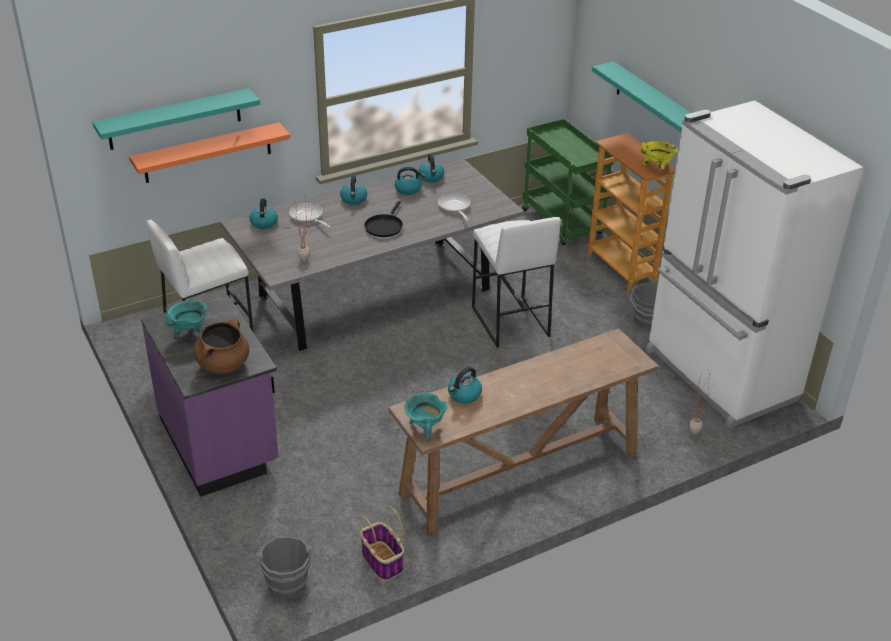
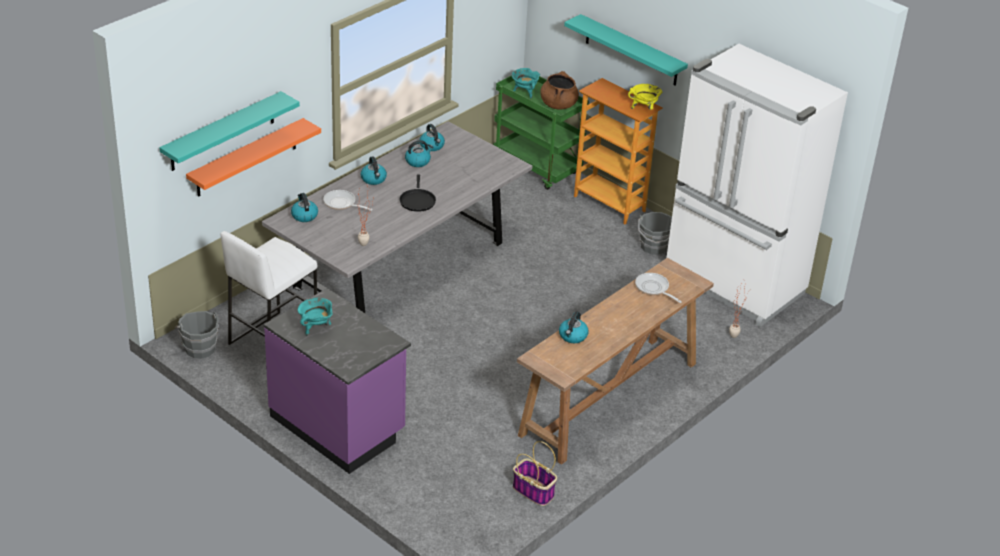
camera: 20 degrees left, 0 degrees up
(223, 364) = (364, 349): brown cooking pot -> brown cooking pot (558, 105)
(287, 582) = (464, 524): grey bucket -> grey bucket (199, 348)
(425, 428) = (557, 369): turquoise cooking pot -> turquoise cooking pot (525, 92)
(454, 208) = (470, 172): frying pan -> frying pan (653, 288)
(509, 321) = (535, 269): white stool -> none

